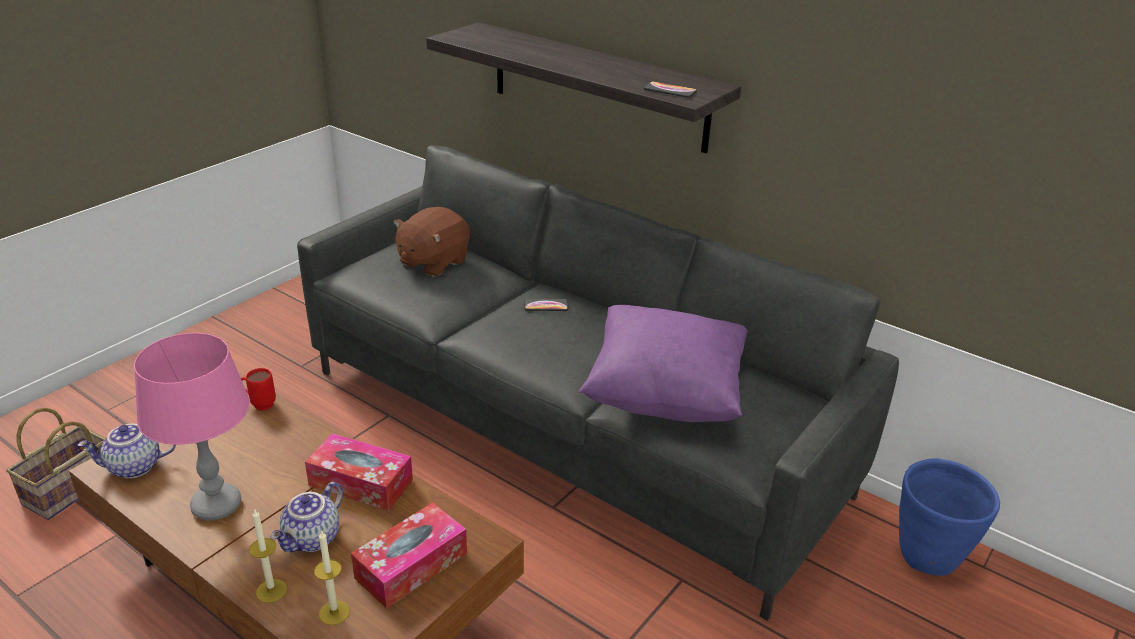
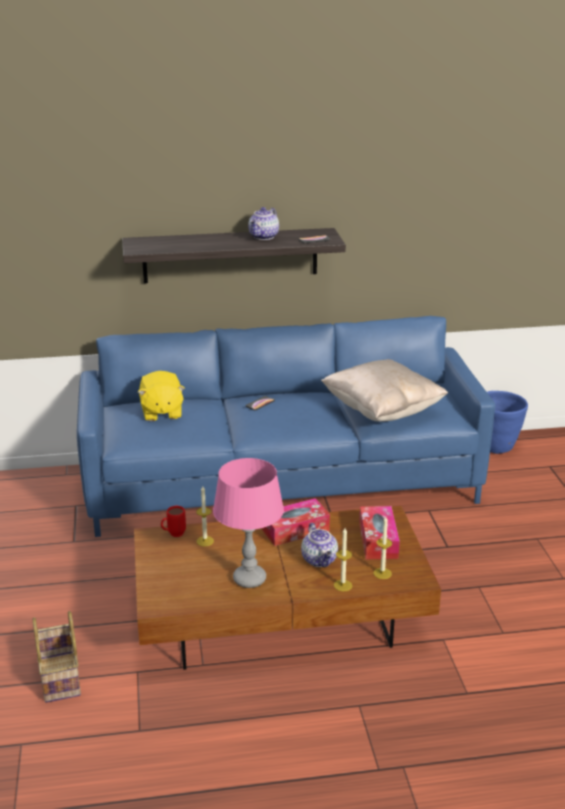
camera: 45 degrees left, 5 degrees down
(134, 468) = (171, 595): teapot -> teapot (264, 237)
(267, 431) = (205, 541): none -> candle
(432, 262) = (161, 412): brown plush toy -> yellow plush toy
(566, 433) = (283, 487): grey sofa -> blue sofa
(664, 395) = (382, 411): purple pillow -> beige pillow

